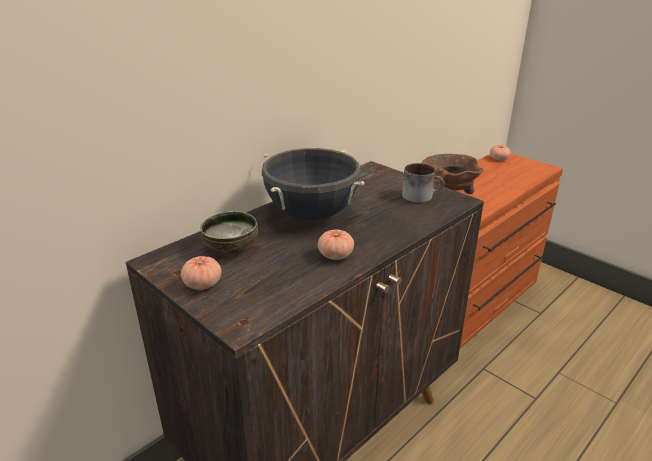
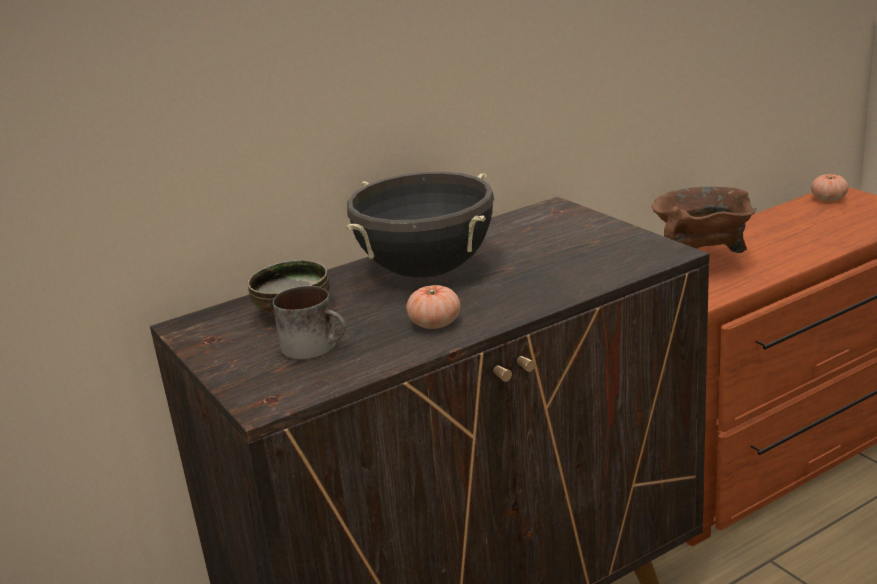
camera: 15 degrees right, 5 degrees down
(202, 284) = (237, 354): tomato -> none
(421, 196) = (610, 246): mug -> mug (316, 346)

